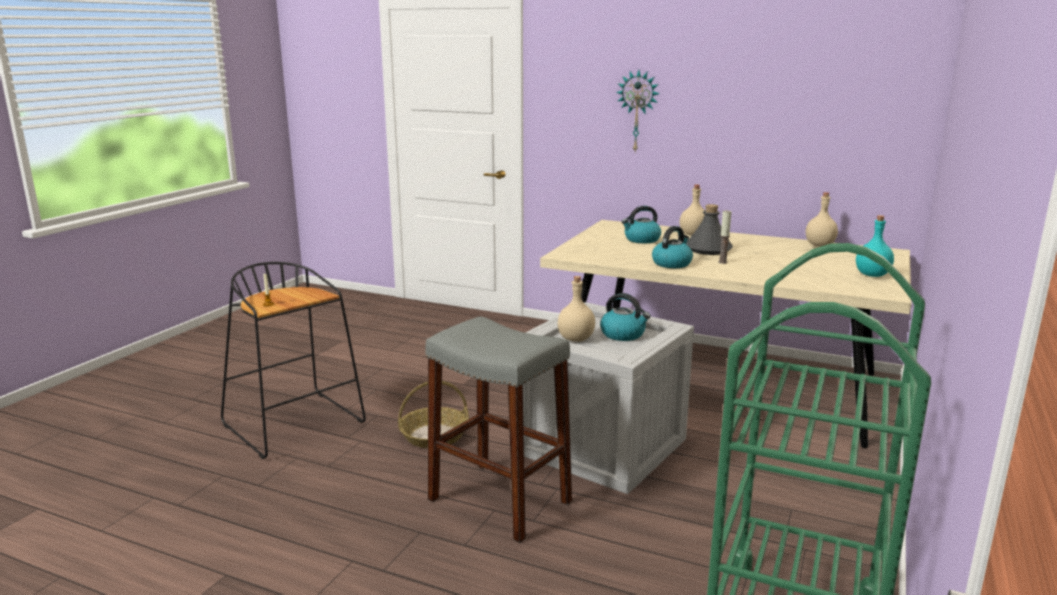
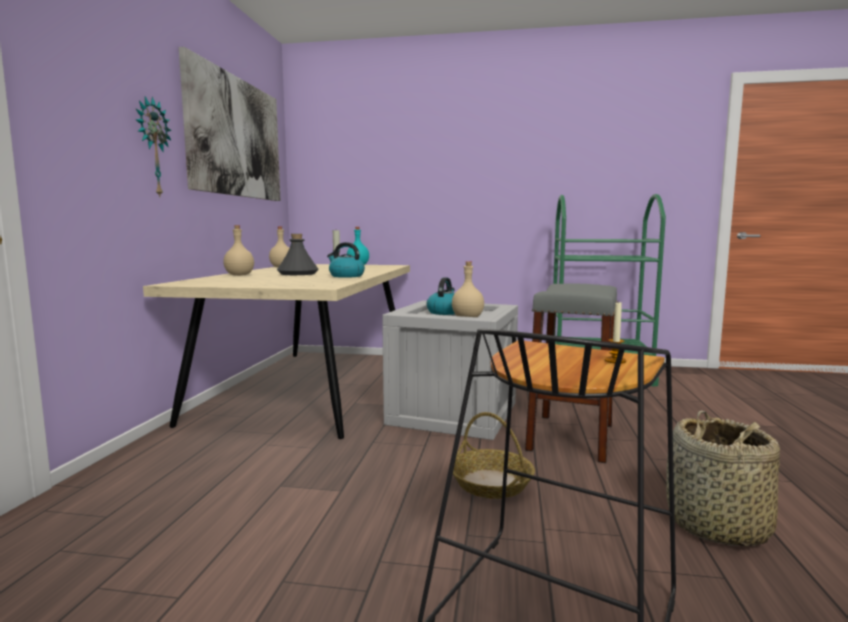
camera: 105 degrees left, 10 degrees down
(298, 510) = (717, 526): none -> basket
(641, 240) = (258, 279): kettle -> none
(786, 81) = (236, 137): none -> picture

